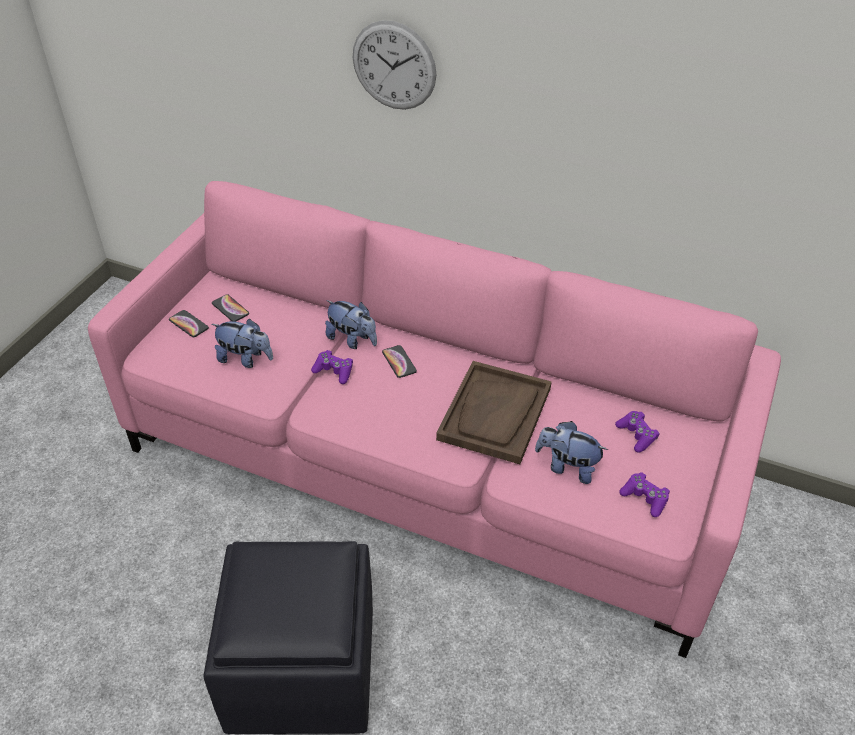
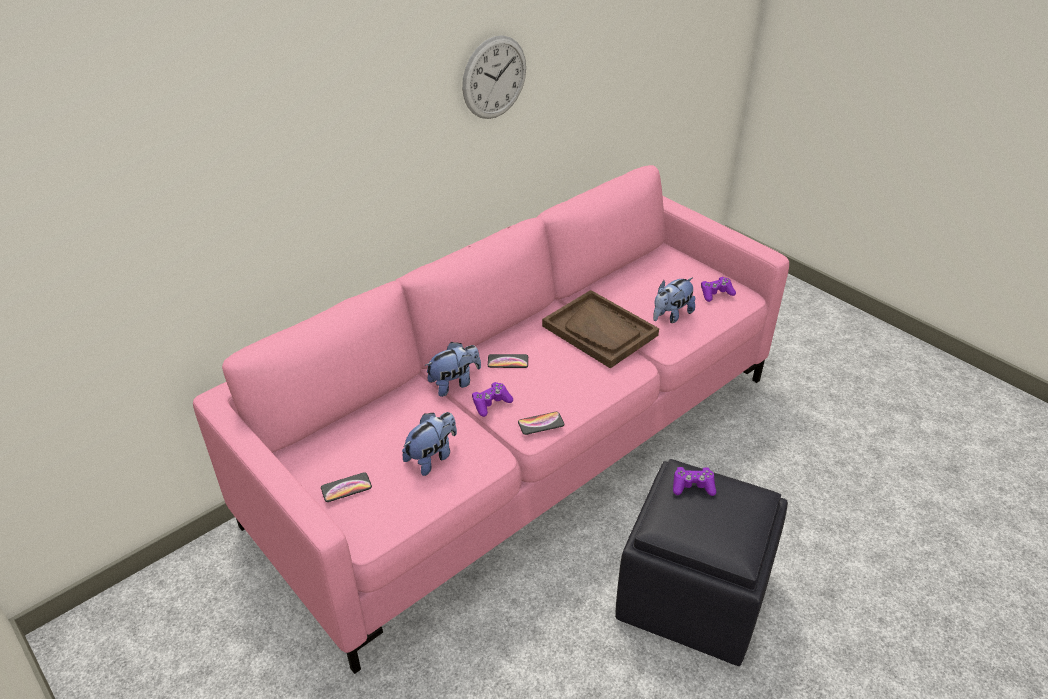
camera: 65 degrees left, 5 degrees down
(230, 309) = (348, 450): phone -> phone (541, 424)
(394, 66) = (357, 128): wall clock -> wall clock (494, 78)
(636, 435) = (659, 276): purple game controller -> purple game controller (693, 486)

